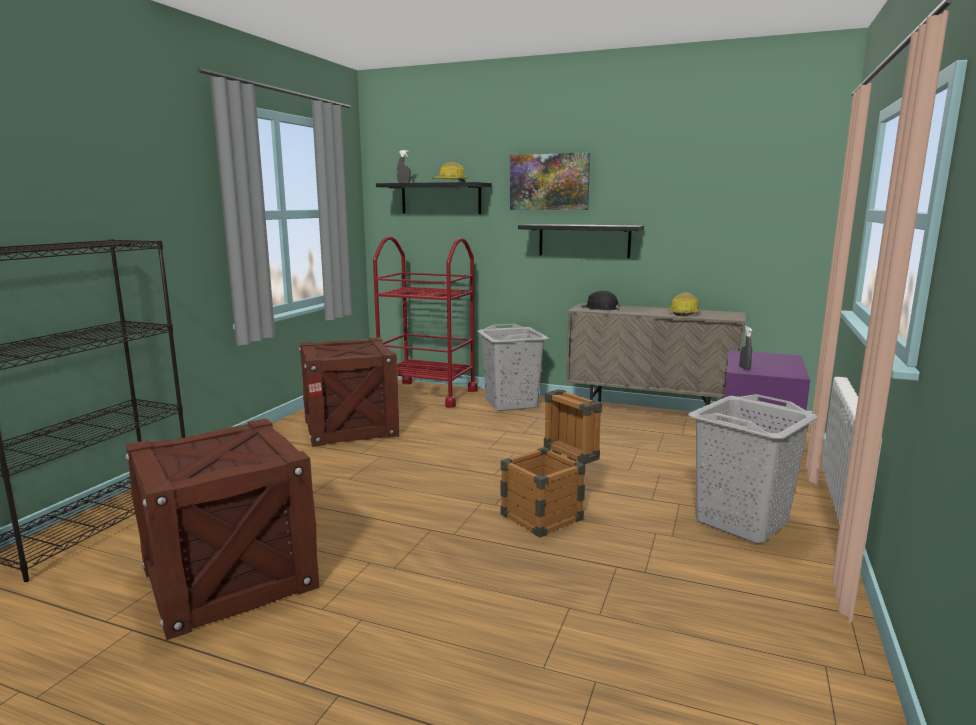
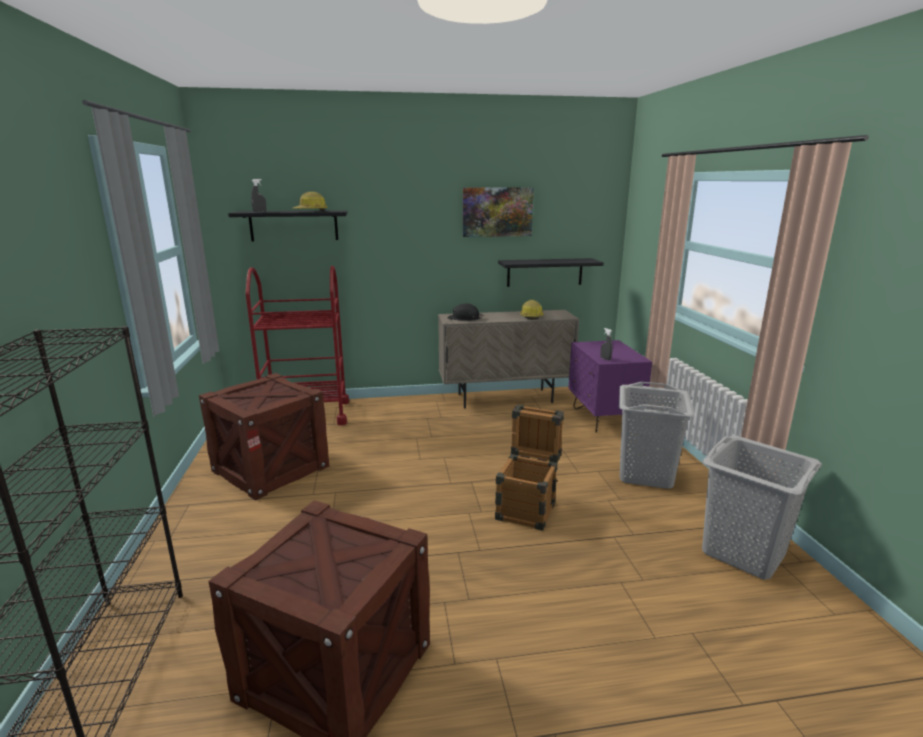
camera: 30 degrees left, 5 degrees up
(511, 403) = (391, 409): grey laundry basket -> grey laundry basket (743, 553)
(549, 182) = (403, 209): picture -> picture (497, 212)
(584, 240) = (437, 260): black shelf -> black shelf (544, 272)

